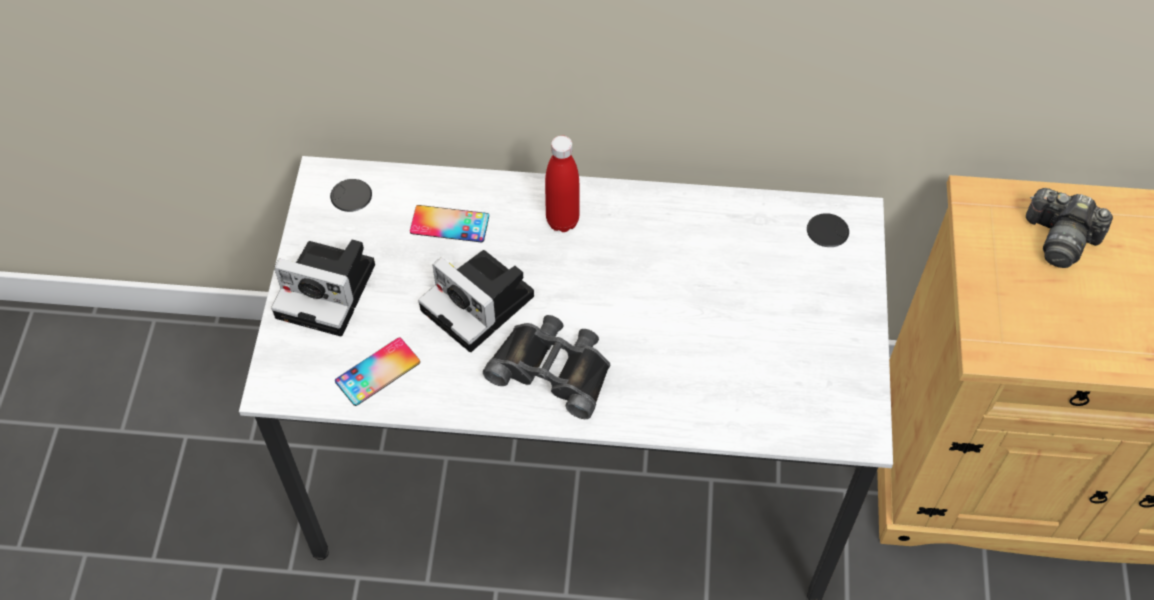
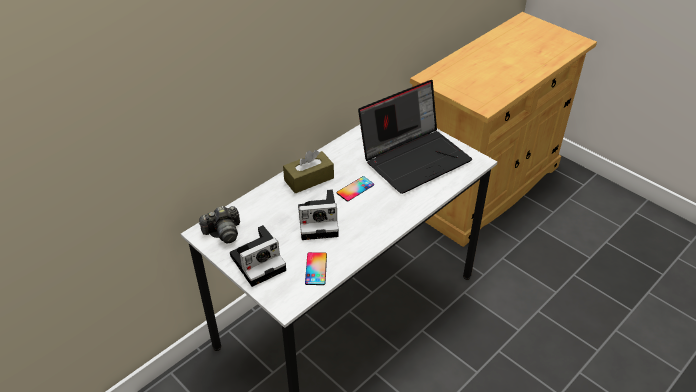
camera: 50 degrees left, 15 degrees down
(449, 224) = (271, 209): phone -> phone (355, 189)
(553, 368) = (371, 218): black binoculars -> none
(562, 221) = (309, 179): red bottle -> brown tissue box
(767, 329) = (415, 157): none -> laptop
(1060, 239) = (460, 72): camera -> camera (223, 232)

